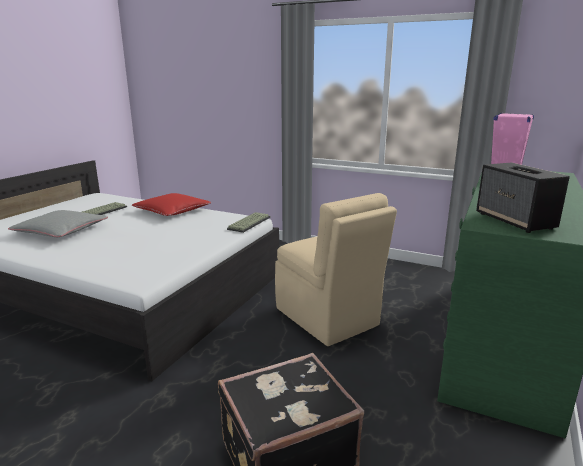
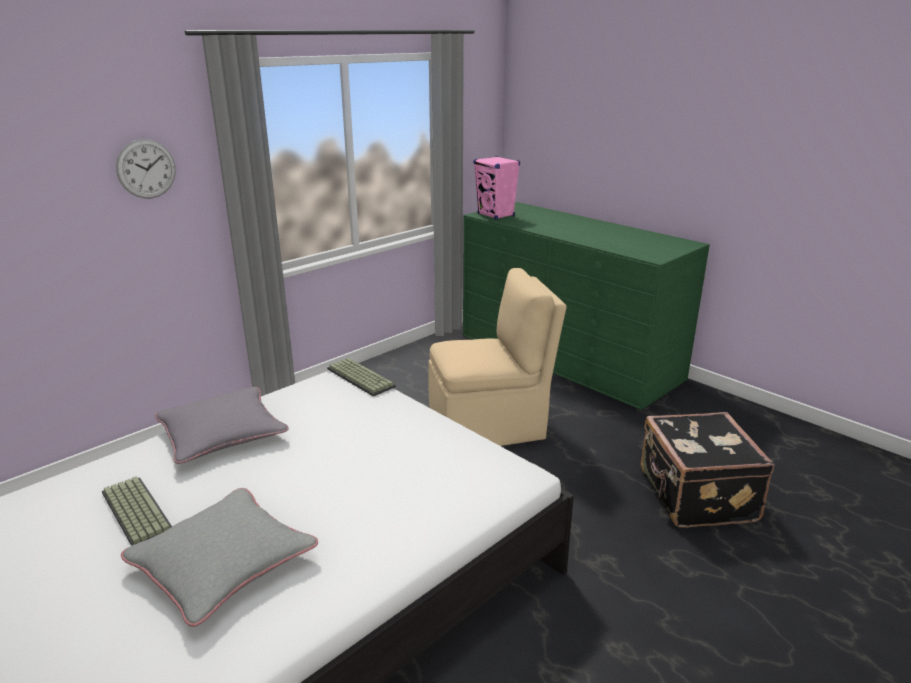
camera: 70 degrees left, 5 degrees up
(172, 210) = (222, 433): red pillow -> grey pillow
(253, 82) = (146, 169): none -> wall clock
(515, 221) = (648, 248): speaker -> none

